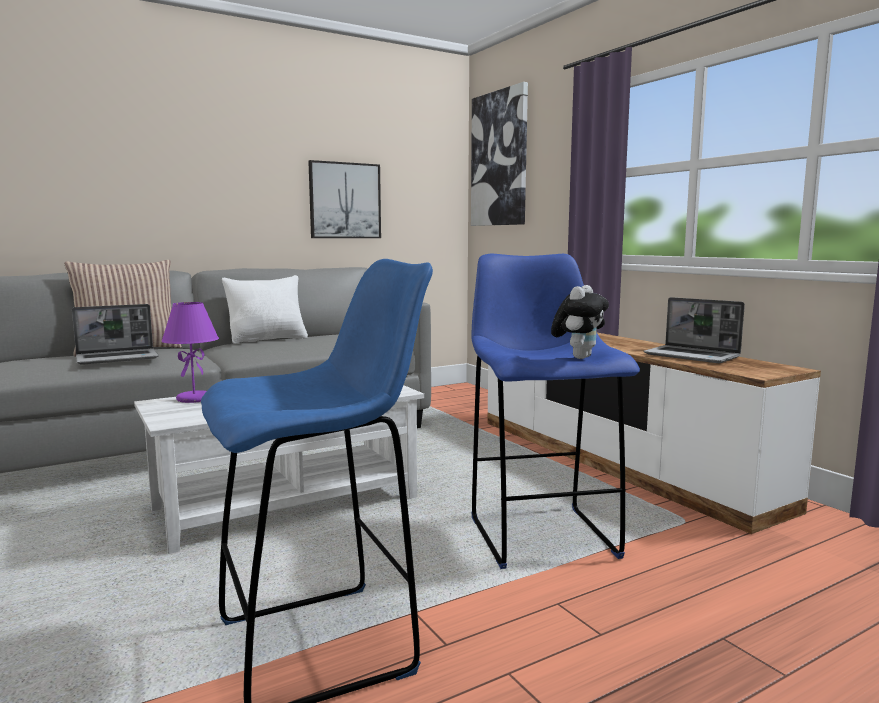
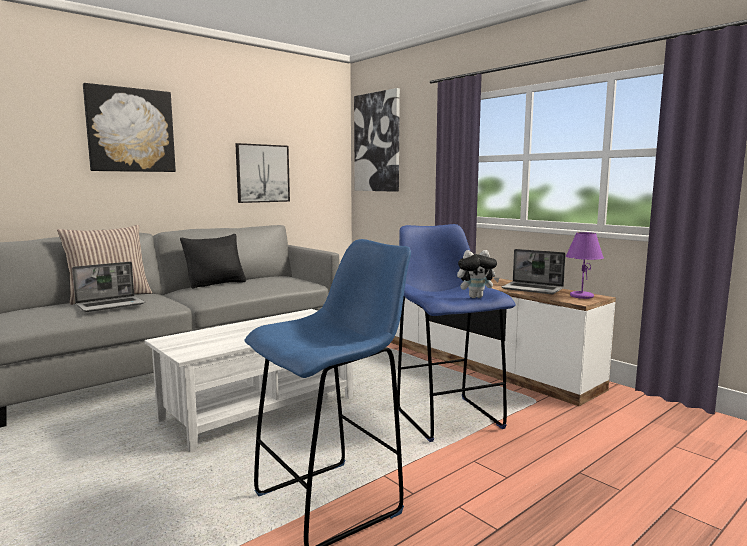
camera: 10 degrees left, 0 degrees up
(171, 142) = (130, 130): none -> picture
(194, 399) = (191, 335): purple table lamp -> purple table lamp (581, 296)
(268, 340) = (216, 284): white pillow -> black pillow
(578, 357) = (476, 297): plush toy -> plush toy turned 60 degrees clockwise

